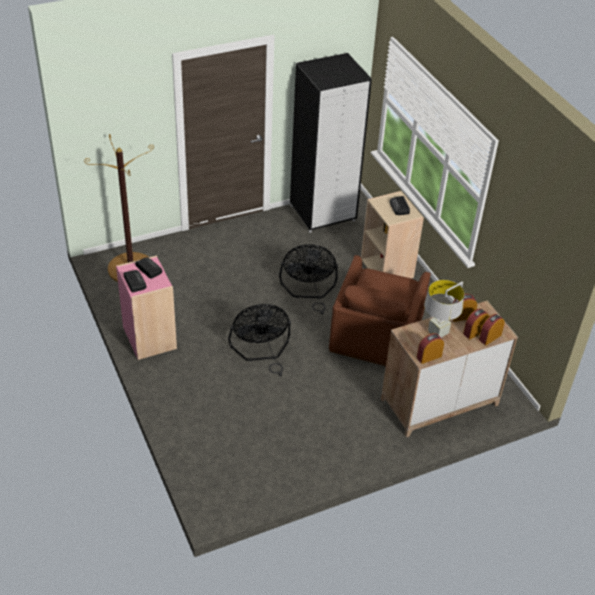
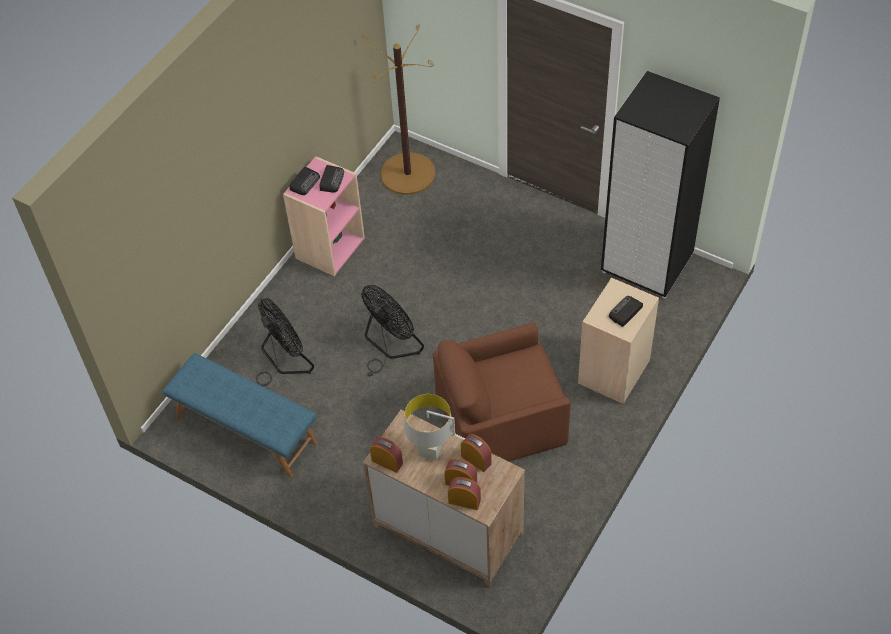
camera: 60 degrees right, 10 degrees up
(263, 465) = (245, 430): none -> blue bench
(309, 292) = (508, 328): black fan -> black fan (281, 358)

